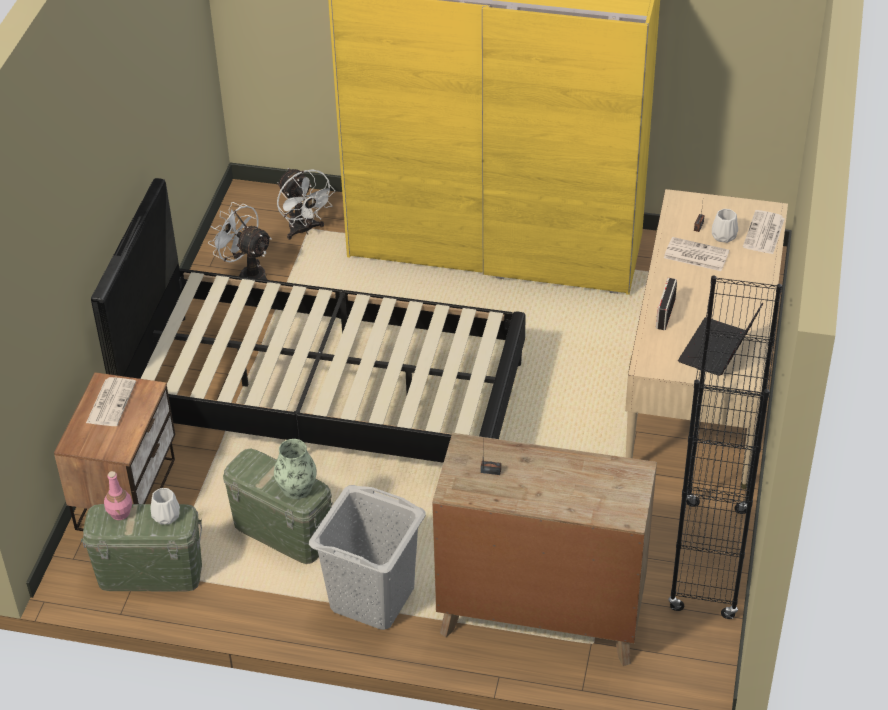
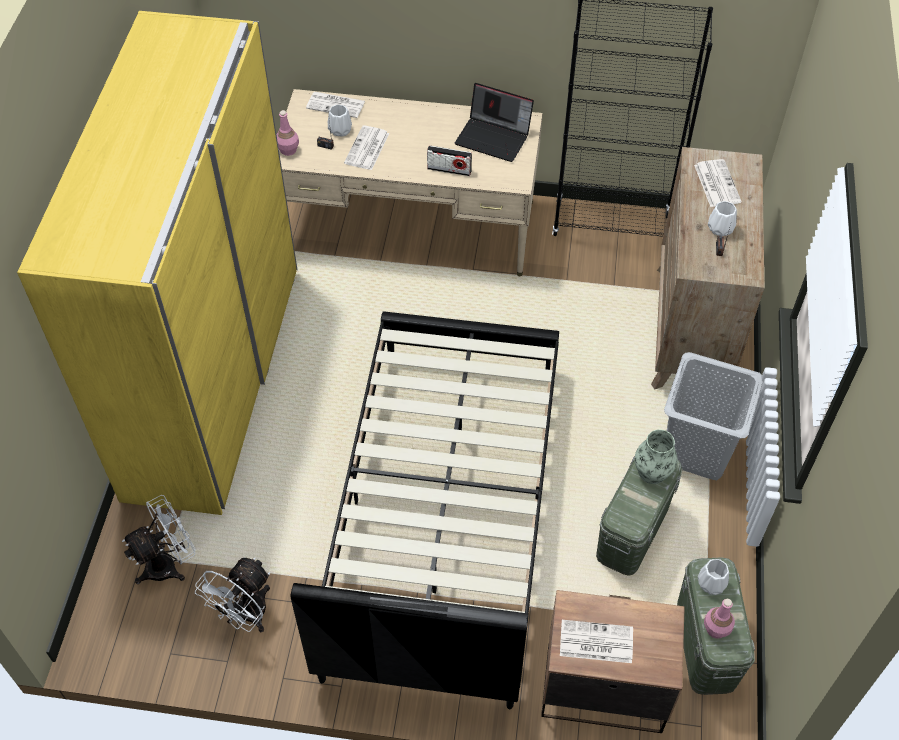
camera: 95 degrees left, 10 degrees up
(522, 476) = (720, 228): none -> white vase
(594, 483) = (716, 183): none -> newspaper
(691, 201) = (288, 150): none -> pink bottle

